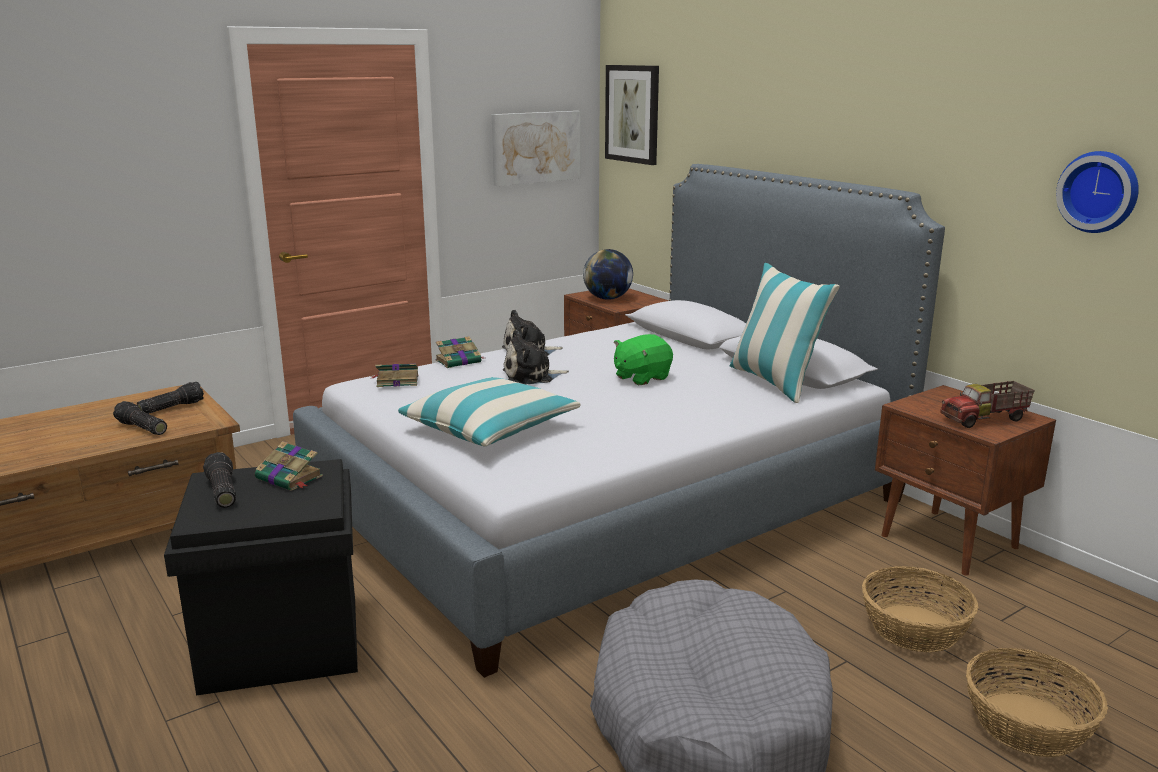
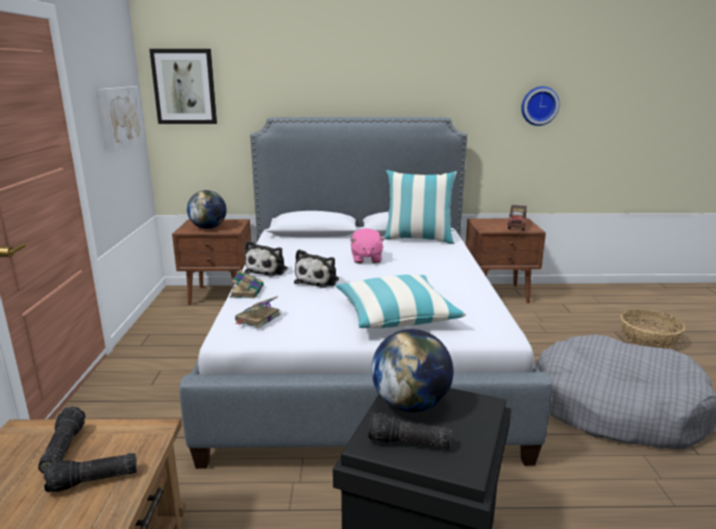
camera: 55 degrees left, 0 degrees up
(290, 478) = (410, 404): book -> globe
(641, 377) = (366, 259): green plush toy -> pink plush toy
(915, 628) = (564, 330): basket -> none

